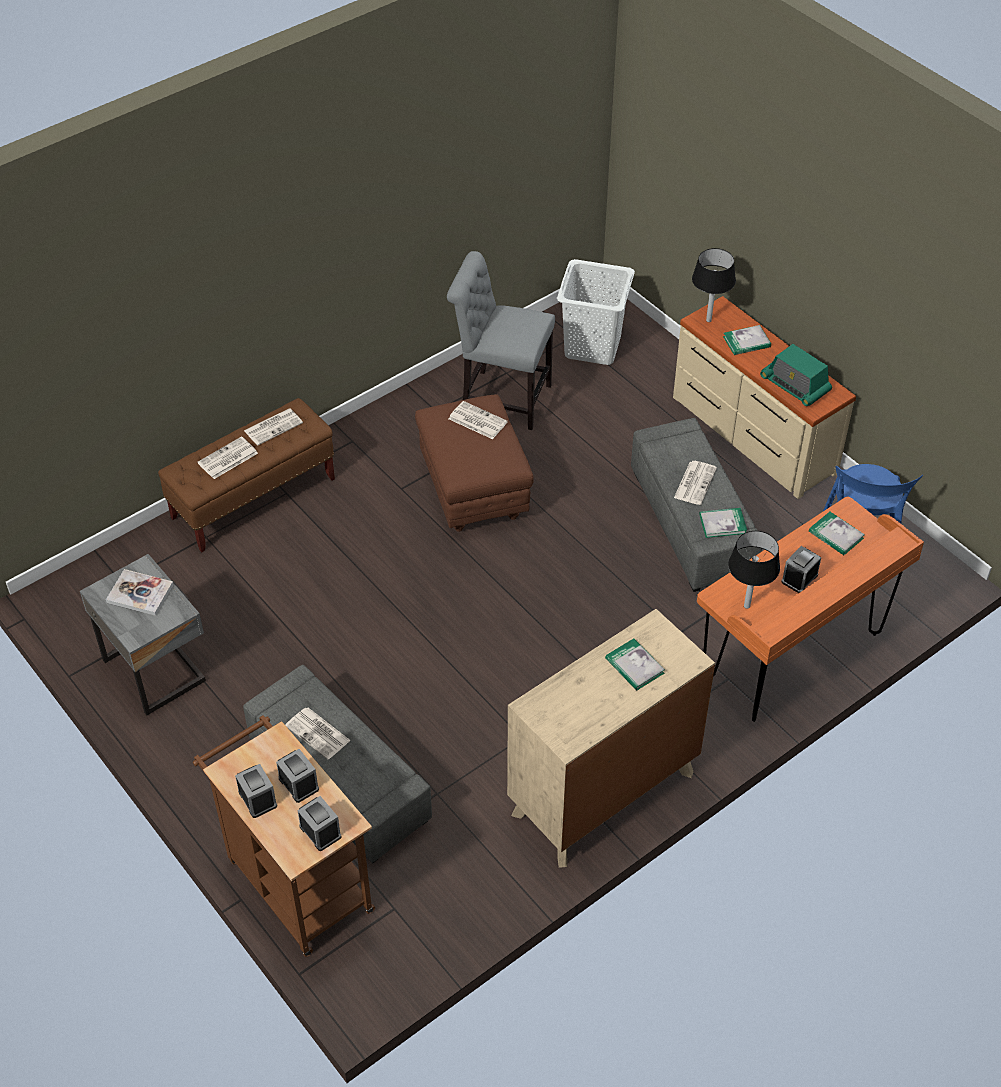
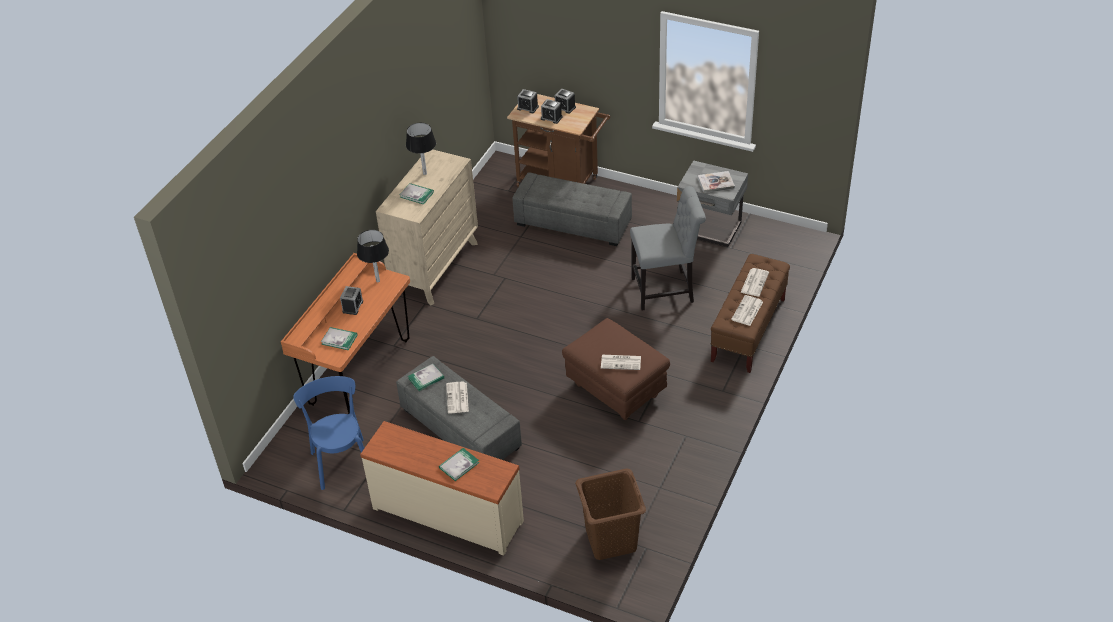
camera: 155 degrees right, 5 degrees down
(318, 733) = (582, 194): newspaper -> none
(501, 398) = (648, 465): grey chair -> grey chair (666, 290)
(592, 346) = (611, 540): white laundry basket -> brown laundry basket
(708, 320) = (497, 472): black table lamp -> black table lamp (425, 173)
(795, 385) = (407, 443): radio -> none

